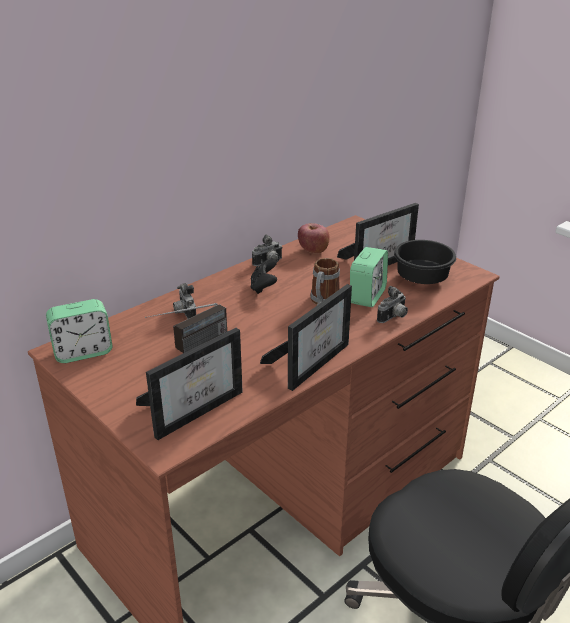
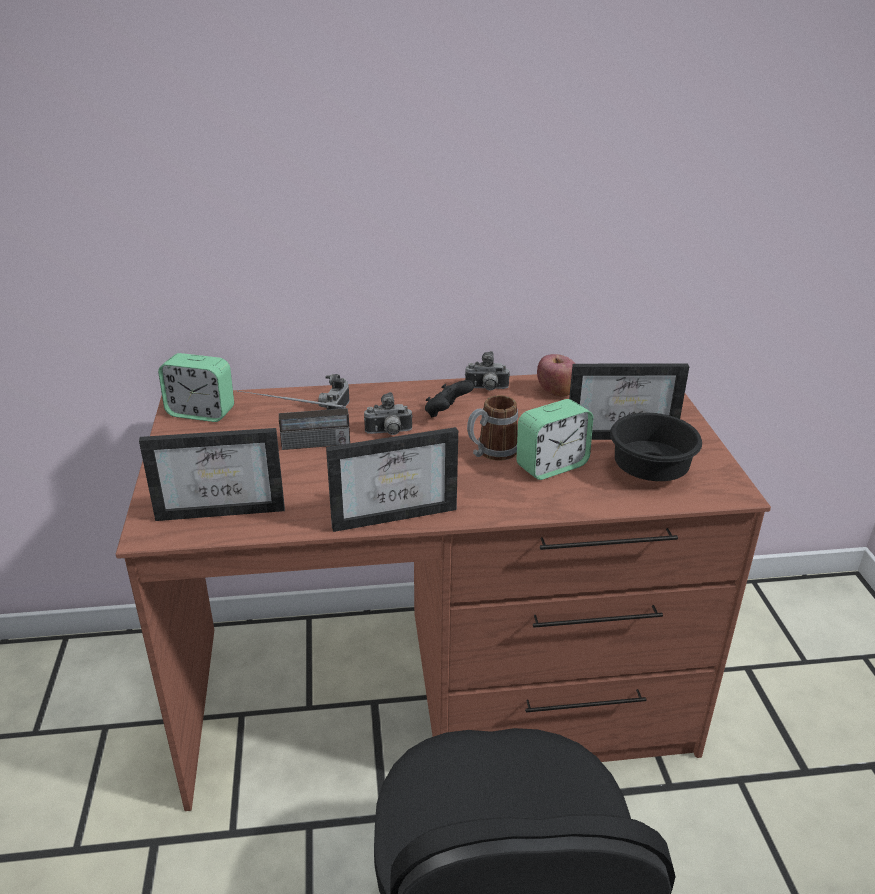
camera: 35 degrees right, 0 degrees up
(393, 318) = (551, 502): camera -> camera (389, 433)

